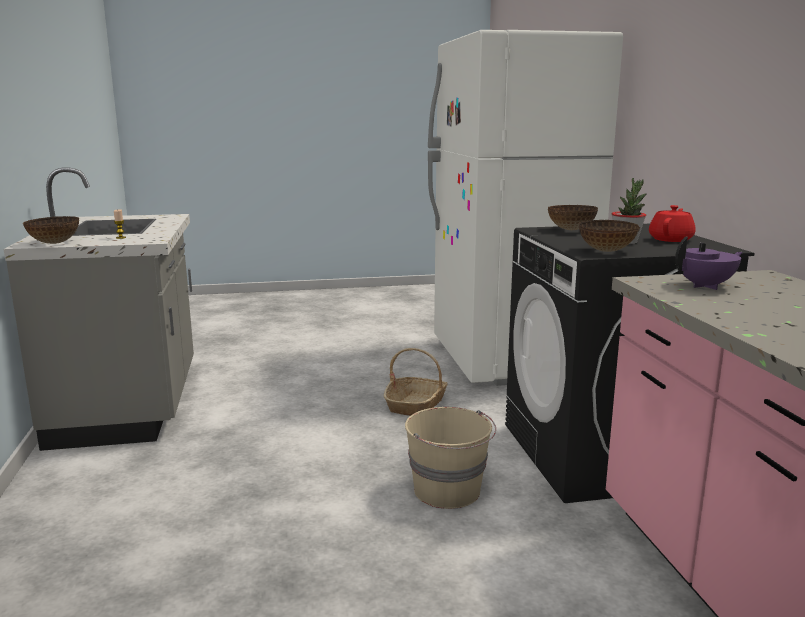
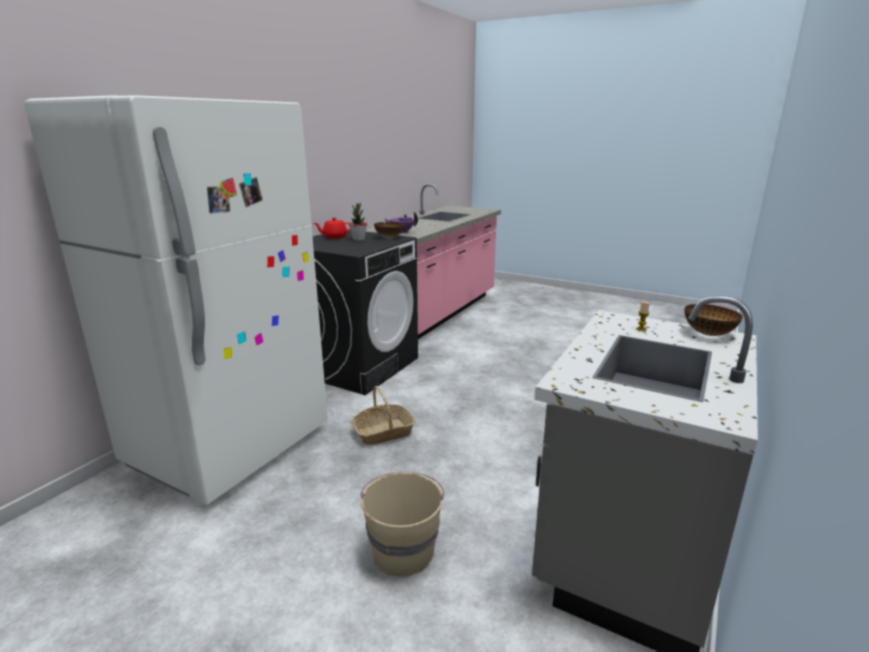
camera: 140 degrees left, 5 degrees up
(448, 491) = (454, 378): beige bucket -> beige bucket (403, 550)
(571, 229) = (341, 249): bowl -> none

